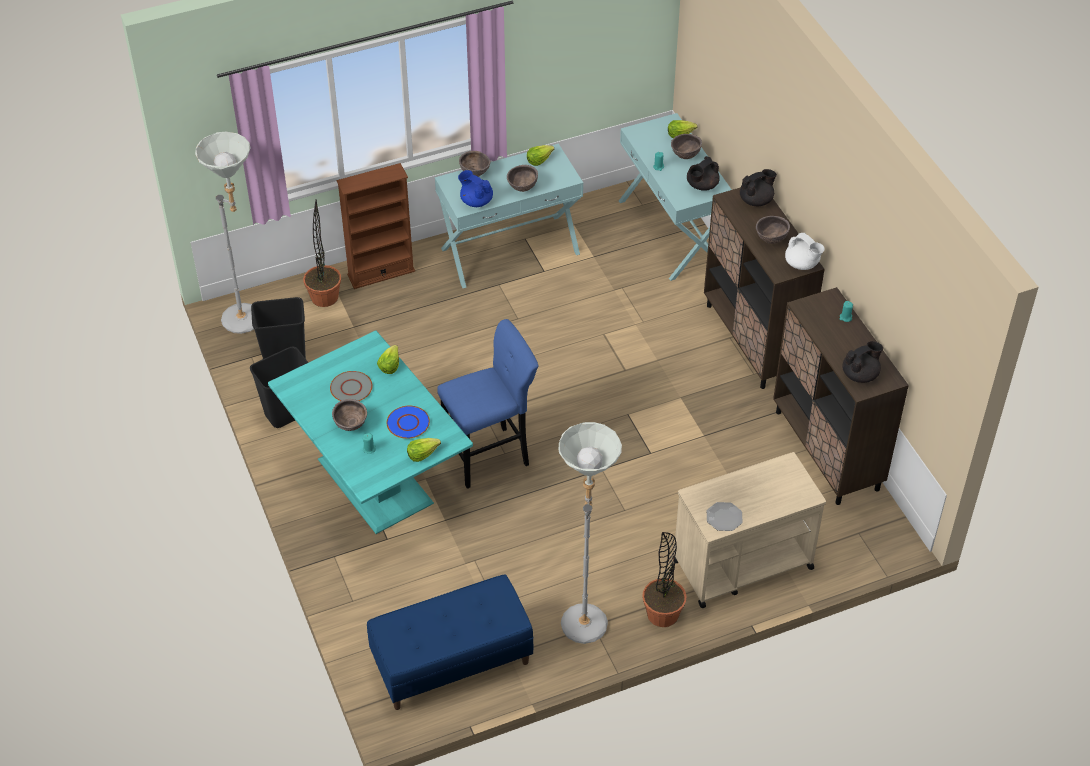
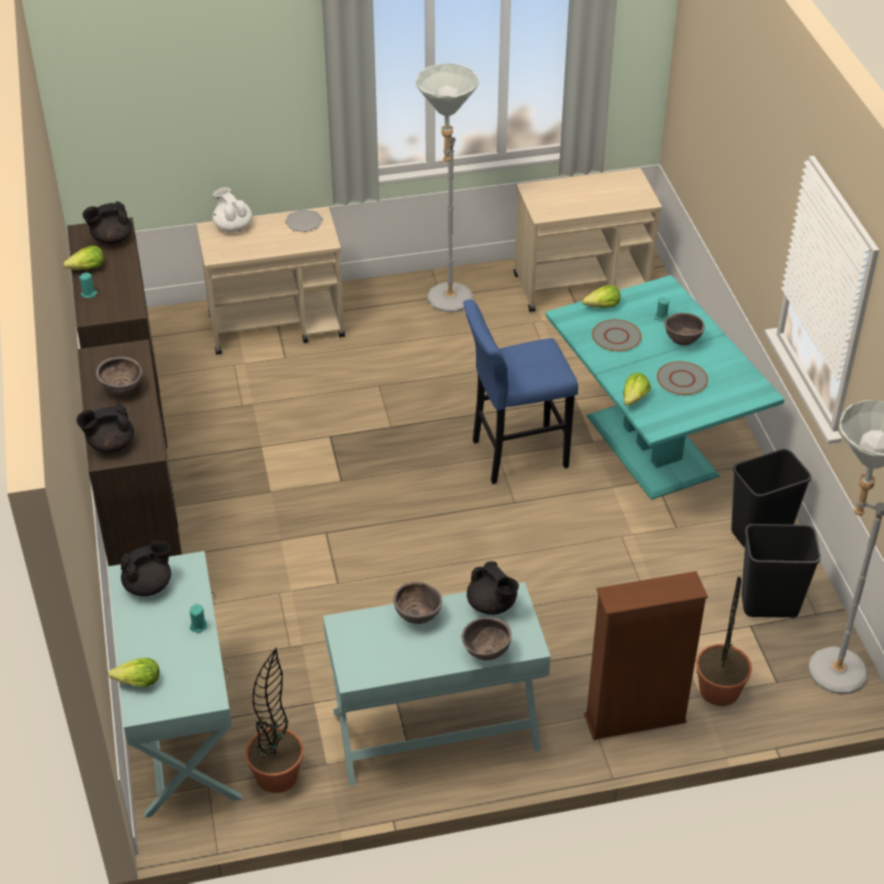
camera: 170 degrees left, 5 degrees down
(408, 423) = (616, 337): blue plate -> grey plate
(451, 663) = (582, 285): blue bench -> beige cart
(476, 201) = (492, 605): blue teapot -> black teapot
(539, 160) = (379, 664): lettuce -> lettuce (87, 268)
(662, 614) = (371, 297): potted plant -> potted plant (277, 775)
(685, 156) = (149, 640): brown bowl -> none
(802, 264) = (101, 357): white teapot -> white teapot (233, 226)

